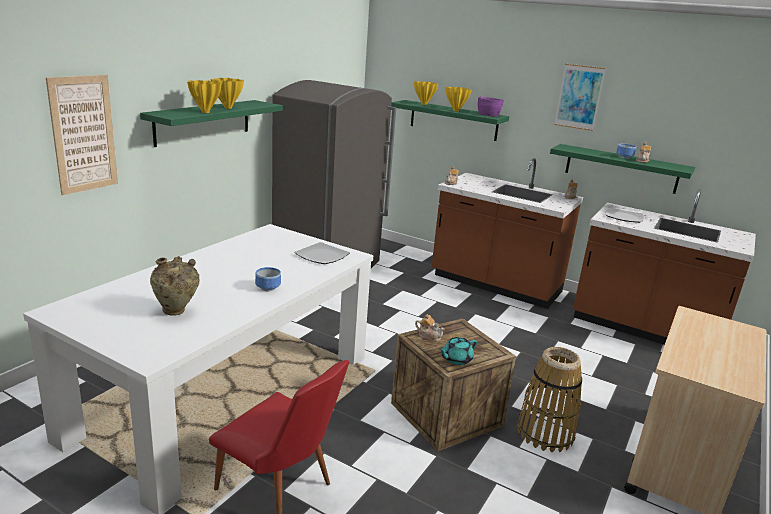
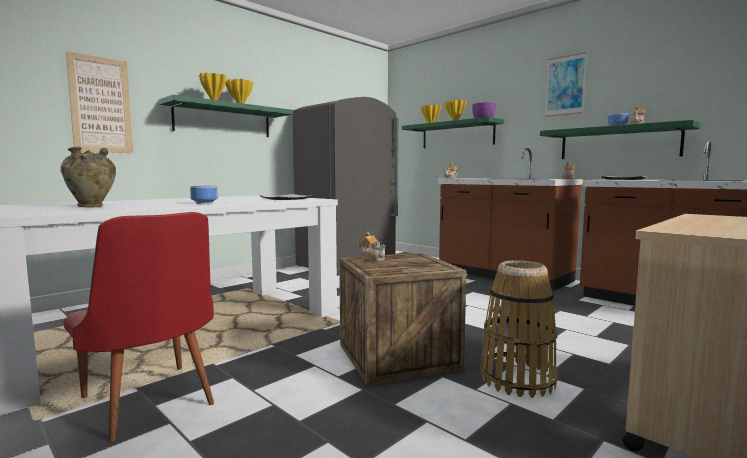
camera: 15 degrees right, 15 degrees down
(456, 359) = (389, 270): turquoise teapot -> none

